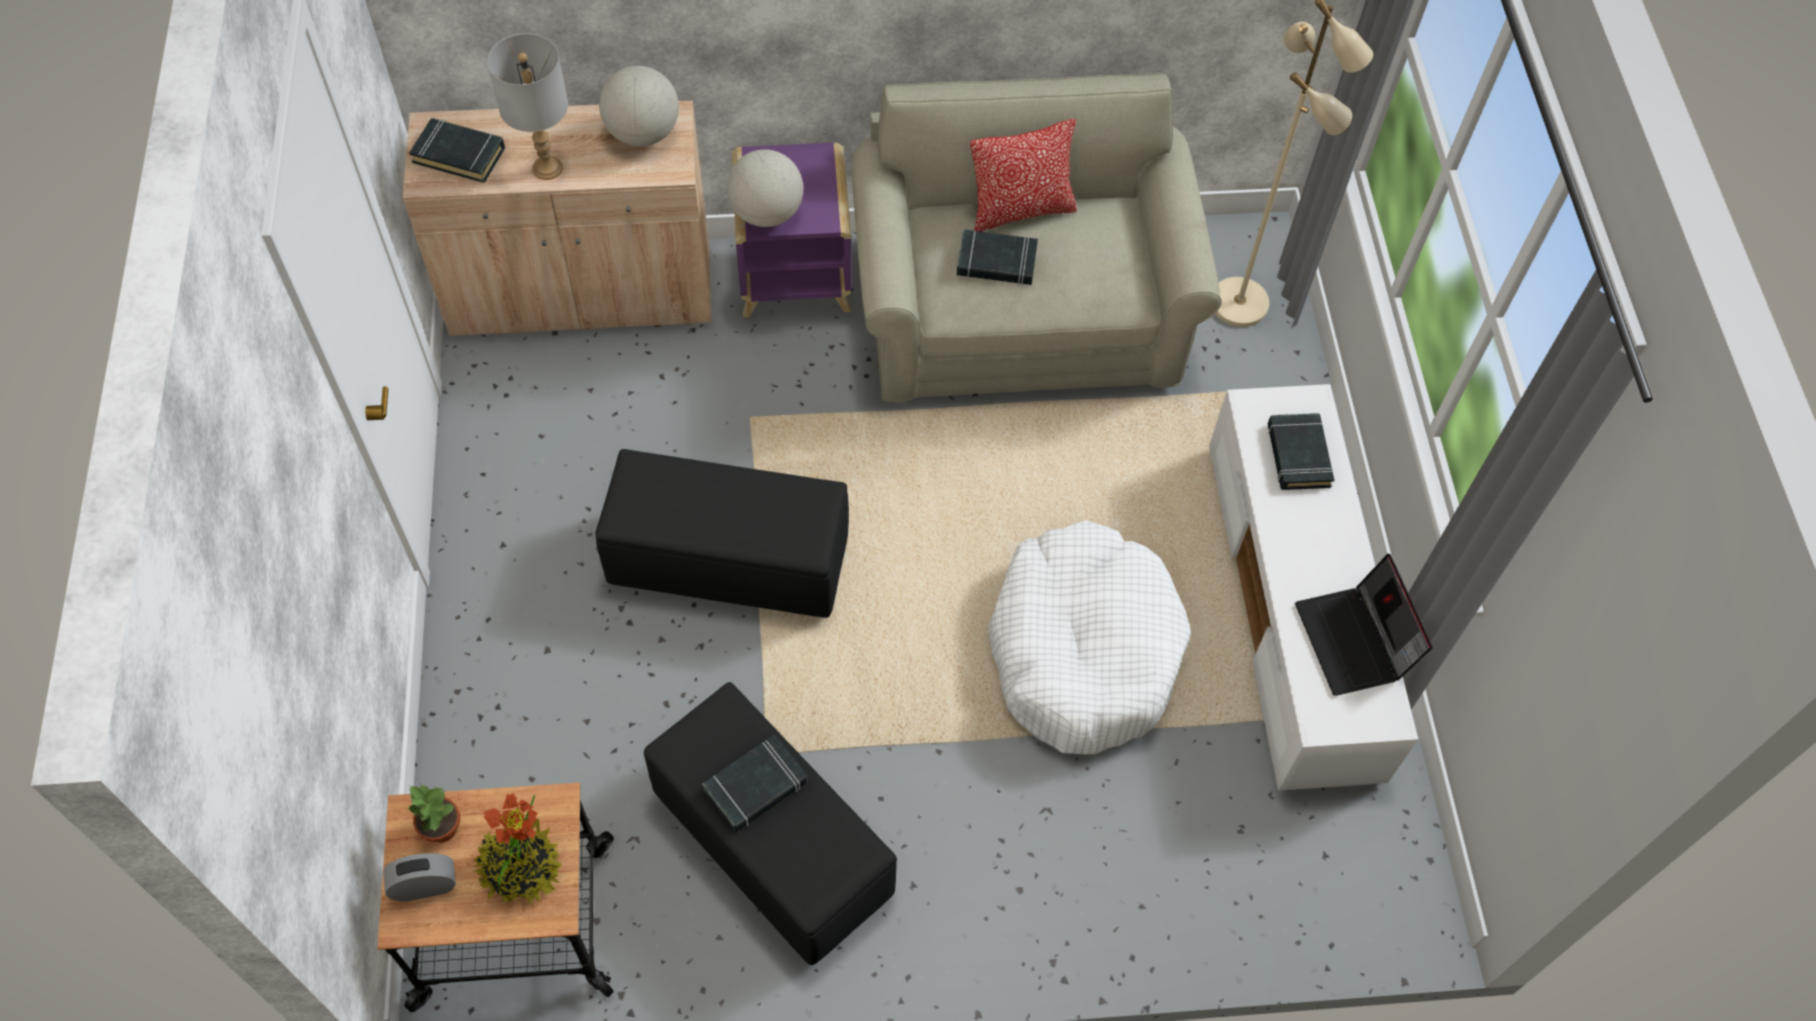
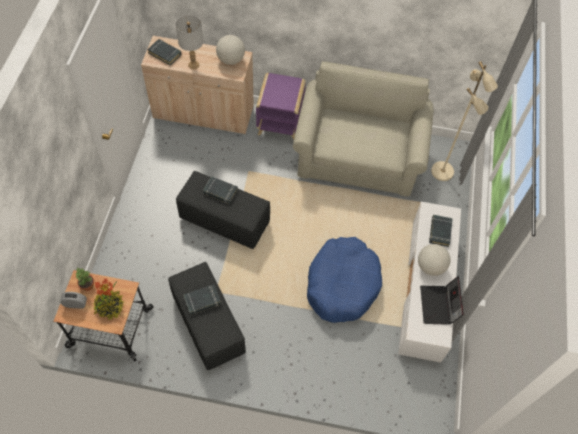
camera: 15 degrees right, 0 degrees up
(766, 213) = (270, 98): globe -> globe (430, 267)
(996, 262) = (348, 134): black book -> black book (220, 191)
(1021, 210) = (363, 118): pillow -> none
(1083, 650) = (342, 284): white dog bed -> blue dog bed

